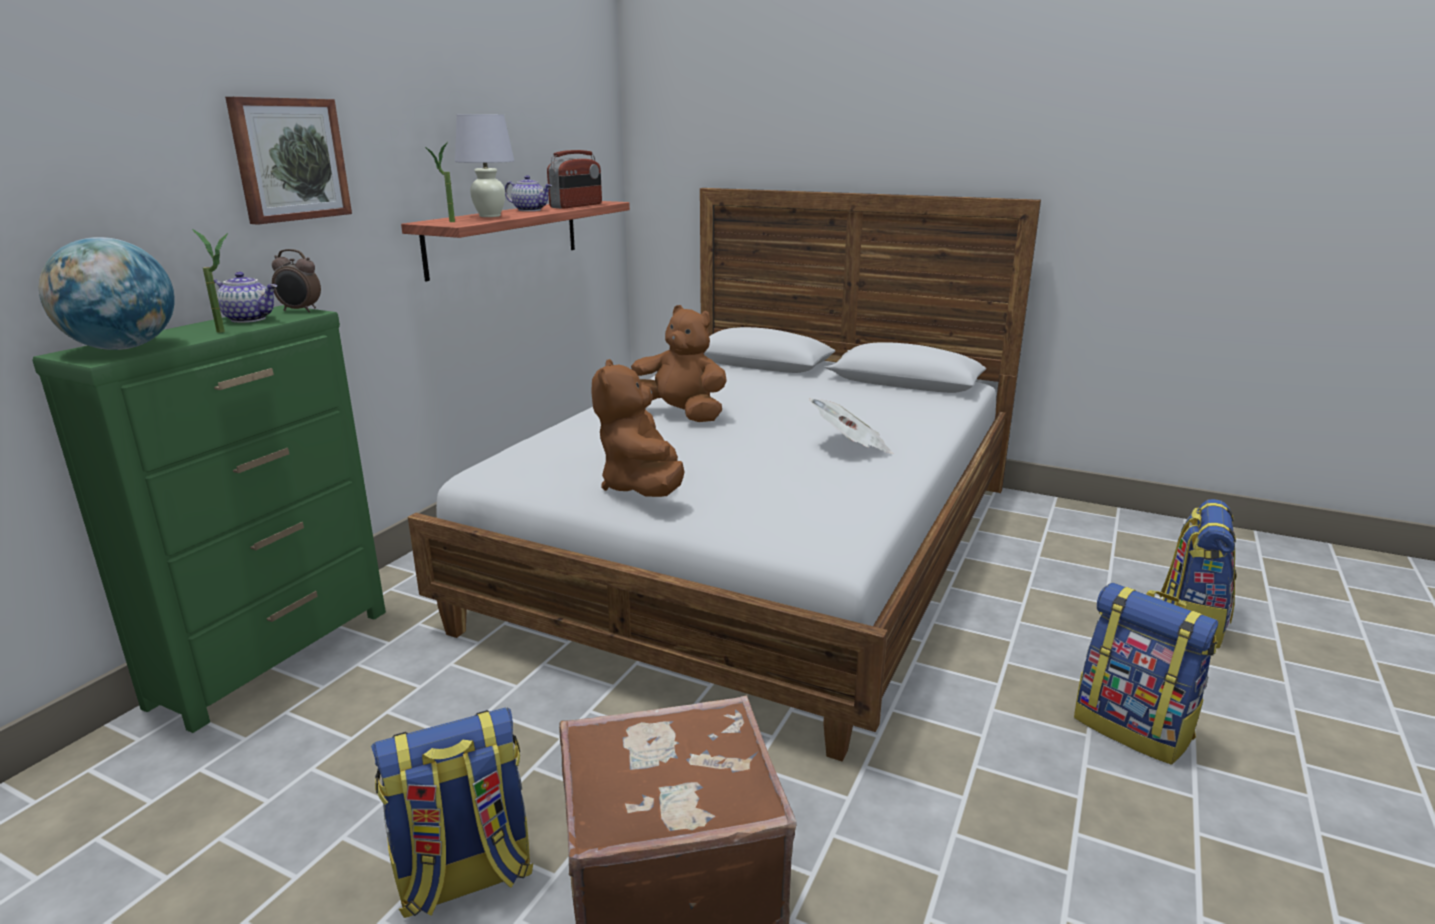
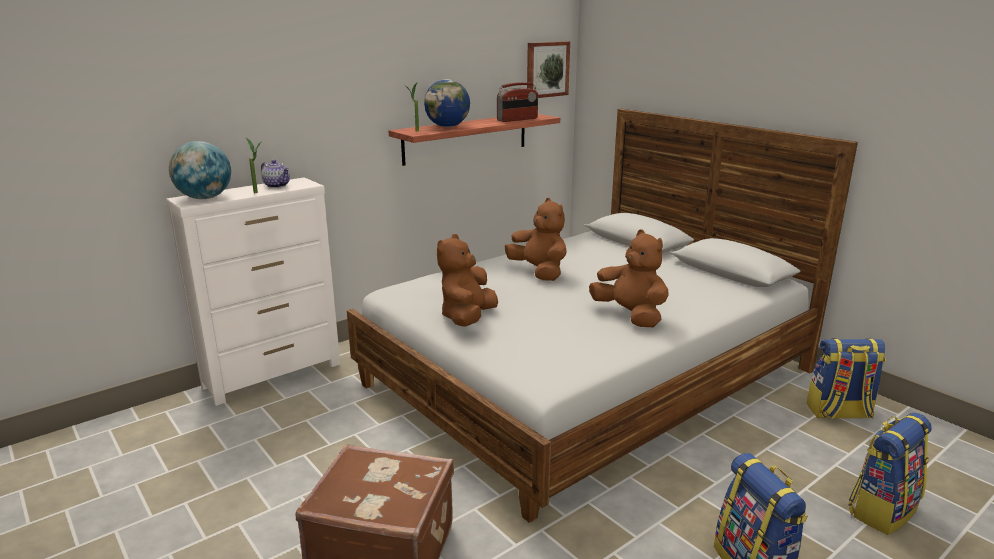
camera: 25 degrees right, 0 degrees up
(276, 655) = (274, 375): green dresser -> white dresser
(289, 159) = (317, 94): picture -> picture (547, 69)
(300, 310) = (307, 182): alarm clock -> none
(464, 877) = (286, 516): backpack -> backpack (839, 413)
(489, 216) = (447, 126): white table lamp -> globe
(530, 210) = (481, 122): teapot -> none
(851, 447) = (630, 315): newspaper -> brown plush toy

